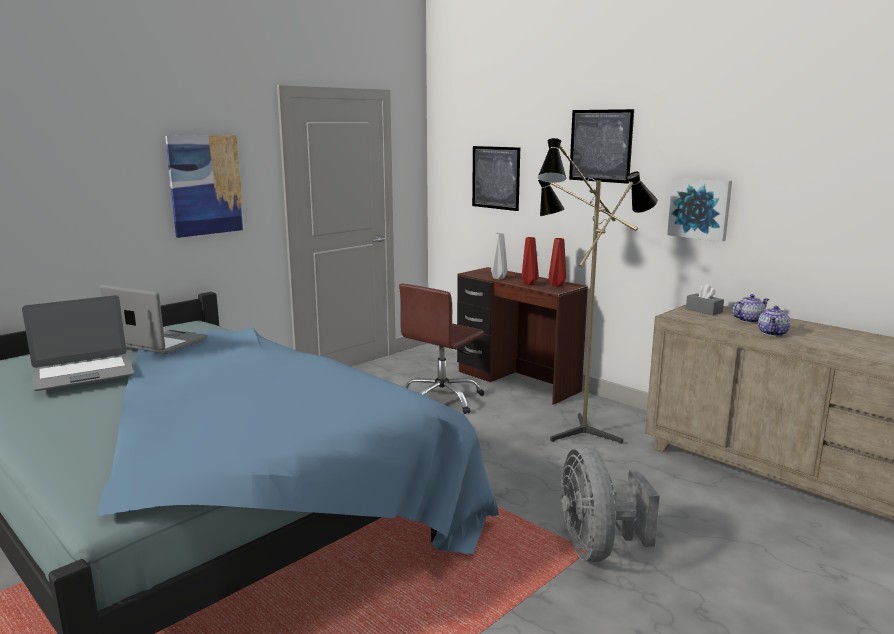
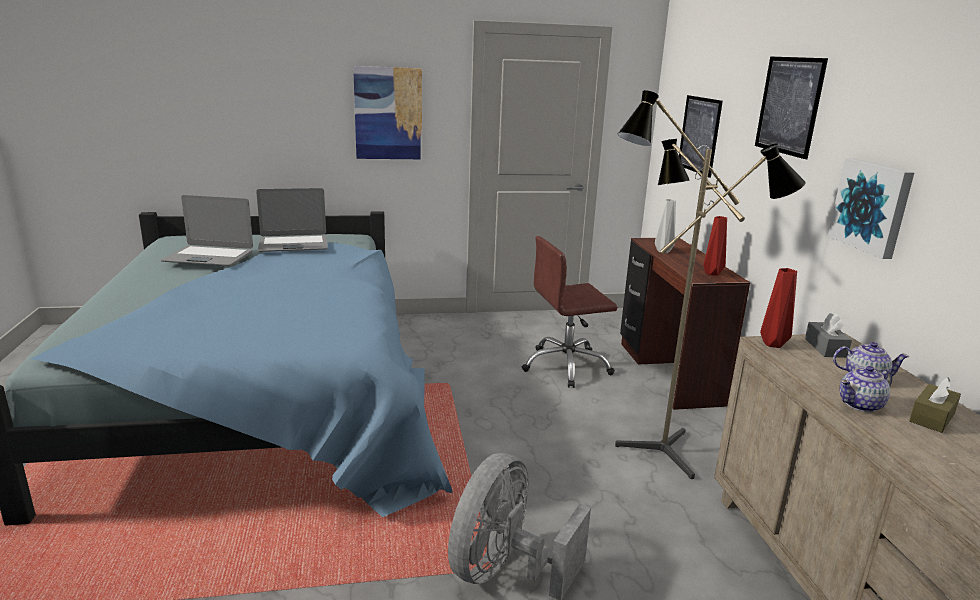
camera: 35 degrees right, 5 degrees up
(157, 342) = (293, 245): laptop -> laptop turned 105 degrees clockwise
(529, 284) = (682, 265): red vase -> red vase (773, 345)
(807, 330) = (932, 417): none -> brown tissue box

